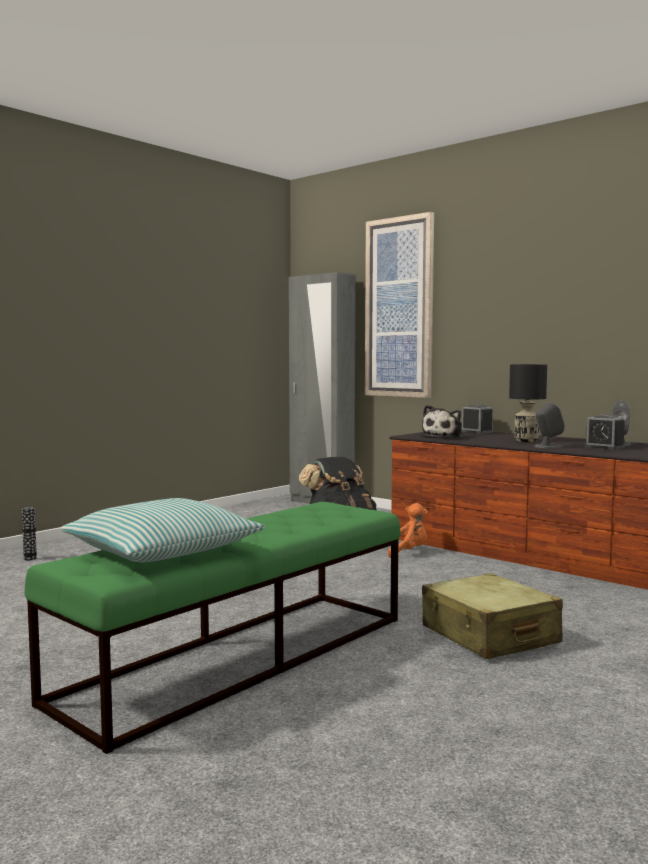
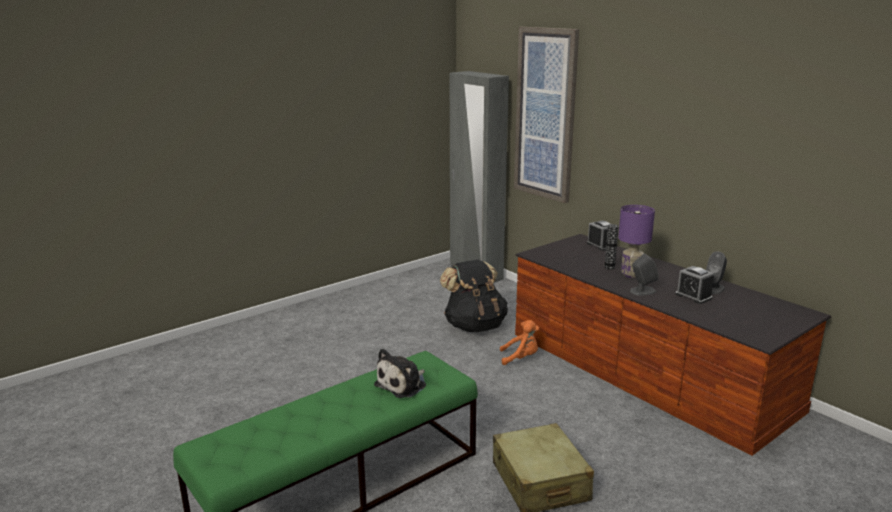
camera: 10 degrees right, 15 degrees up
(30, 559) = (222, 343): vase -> vase (609, 267)
(162, 551) = (271, 433): pillow -> none
(444, 436) = (563, 258): plush toy -> plush toy (403, 384)
(526, 441) = (631, 274): black table lamp -> purple table lamp

